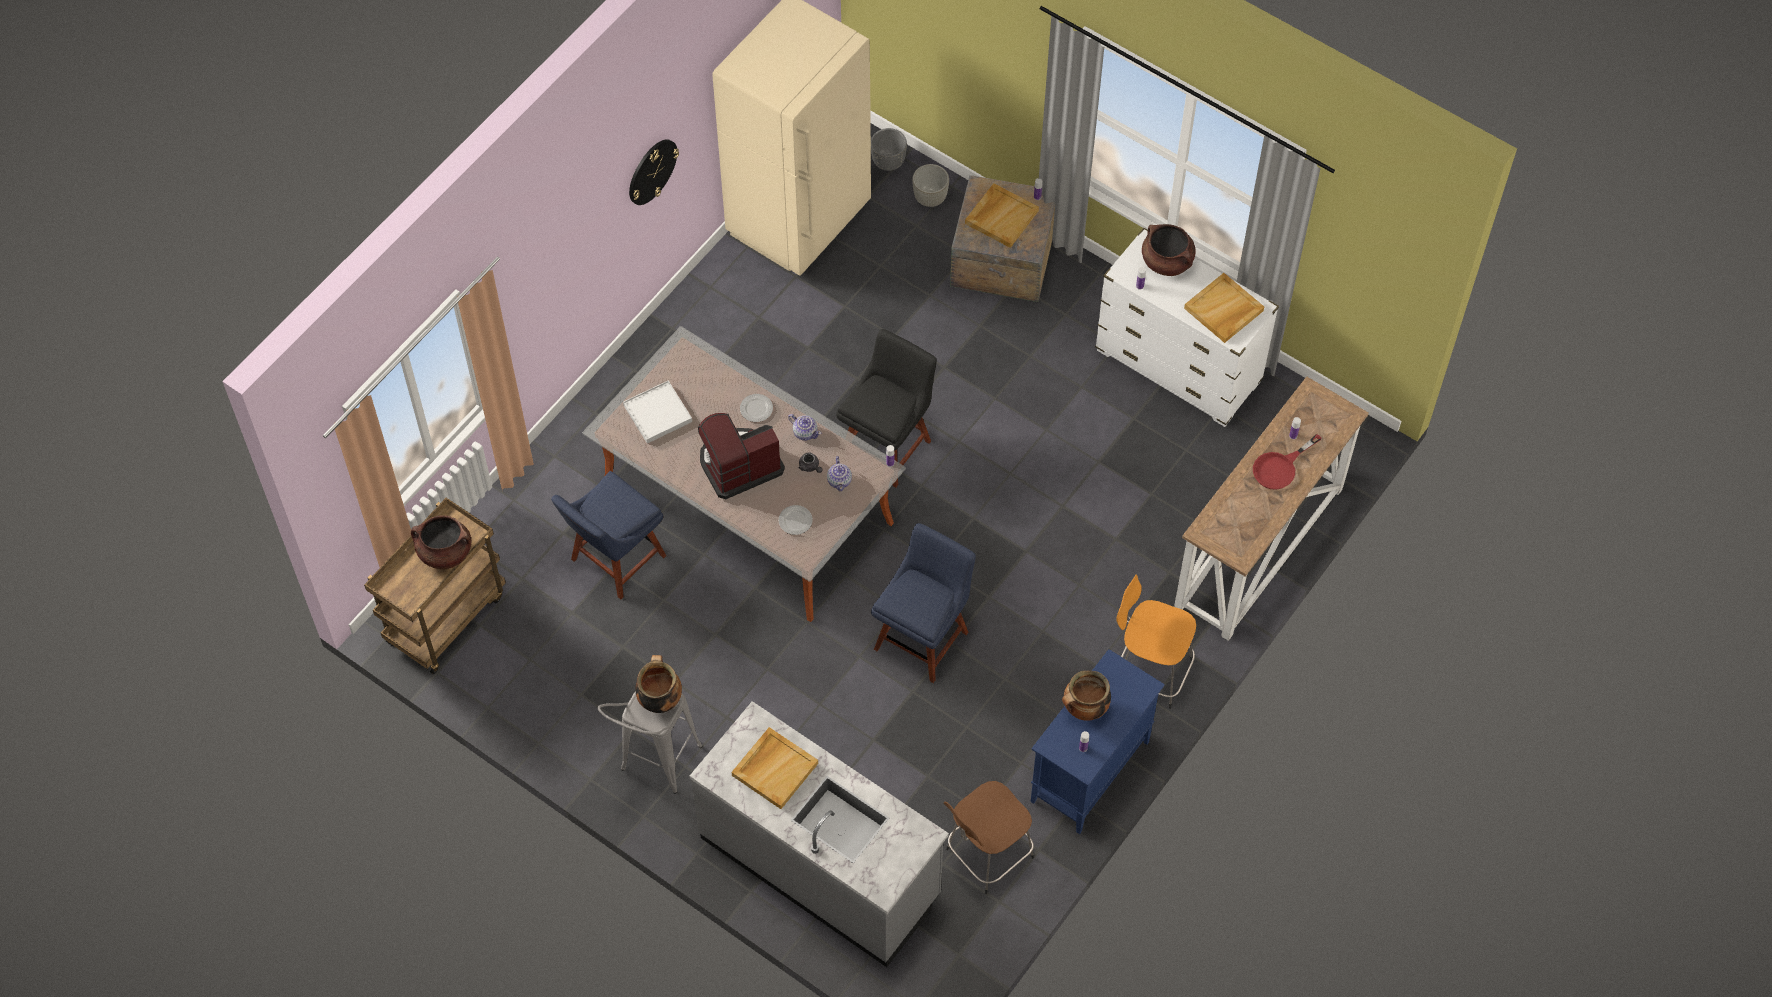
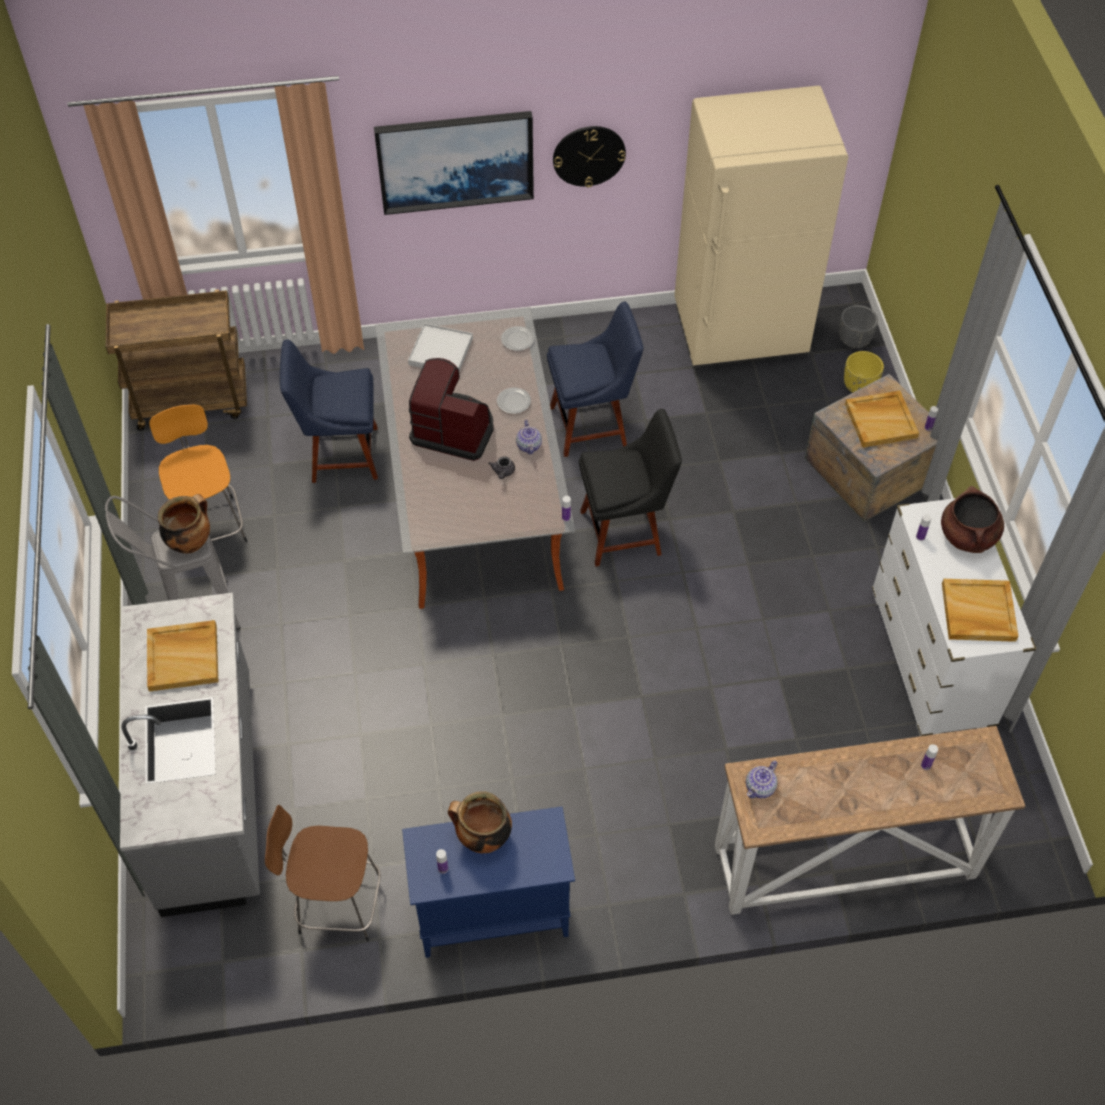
camera: 45 degrees right, 5 degrees down
(445, 552) = (184, 326): brown cooking pot -> none
(566, 253) = (455, 160): none -> picture
(795, 520) = (445, 501): plate -> plate (518, 340)
(839, 480) = (512, 499): teapot -> teapot (760, 787)
(924, 637) = (487, 691): blue chair -> blue chair (592, 425)
(930, 198) = (859, 387): grey planter -> yellow planter
(1150, 671) = (635, 879): orange stool -> orange stool (210, 525)
(1280, 468) = (881, 782): red frying pan -> none

